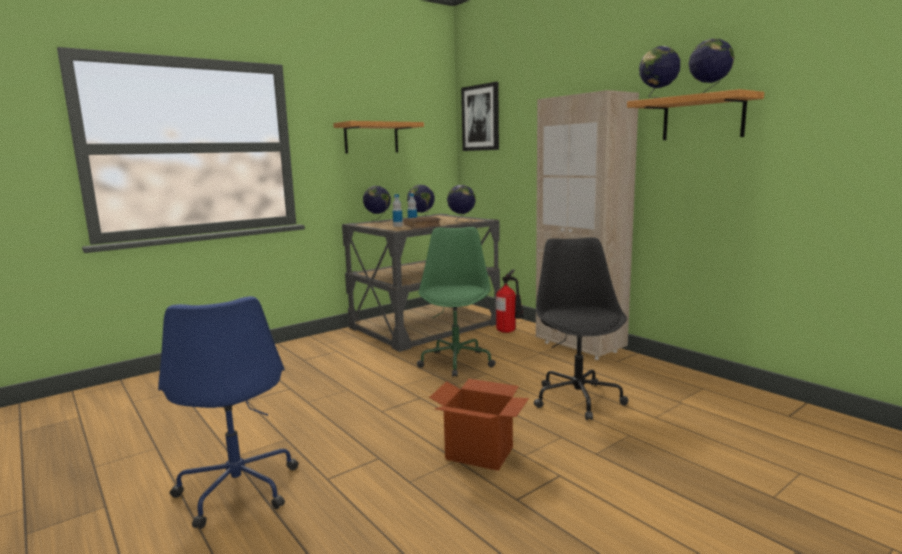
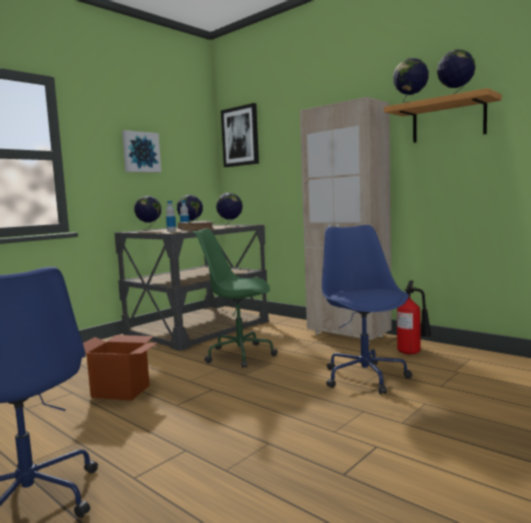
camera: 10 degrees left, 5 degrees down
(371, 138) = (140, 152): shelf -> picture
(456, 362) = (238, 355): green office chair -> green office chair turned 75 degrees counterclockwise
(480, 453) = (290, 434): cardboard box -> cardboard box (121, 391)
(509, 331) = (279, 327): fire extinguisher -> fire extinguisher (412, 353)
(577, 399) = (364, 377): black office chair -> blue office chair

